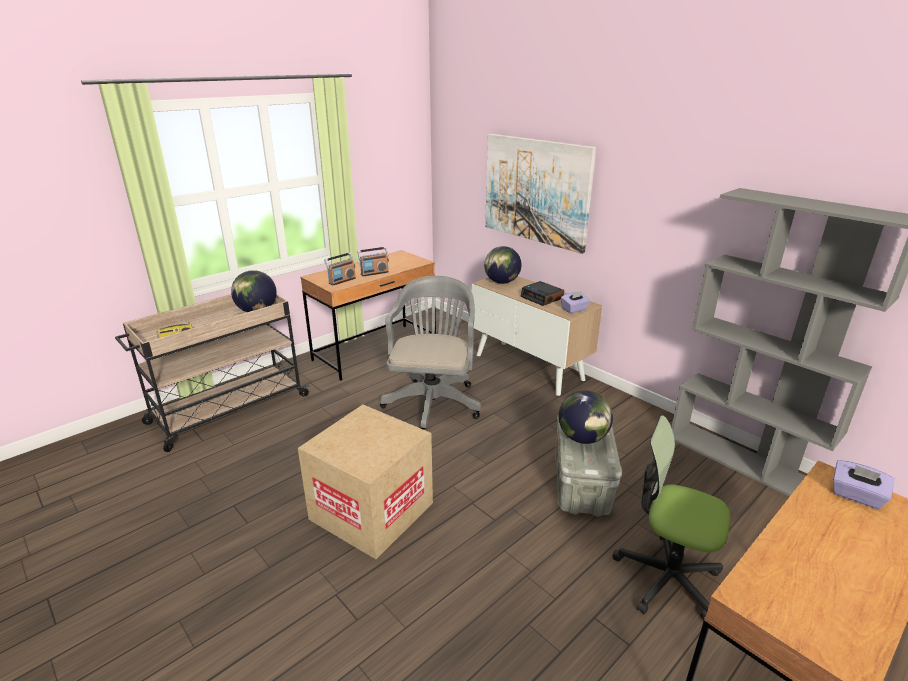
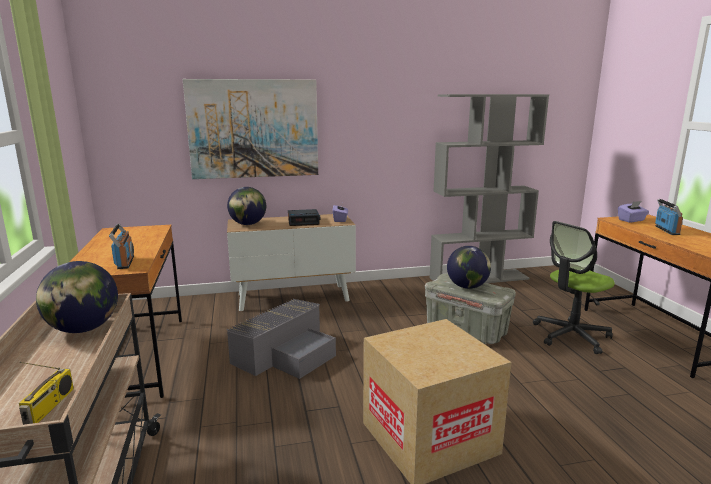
camera: 60 degrees left, 10 degrees down
(374, 273) = (140, 247): radio -> radio (666, 230)
(433, 401) = (286, 353): grey office chair -> grey storage box

